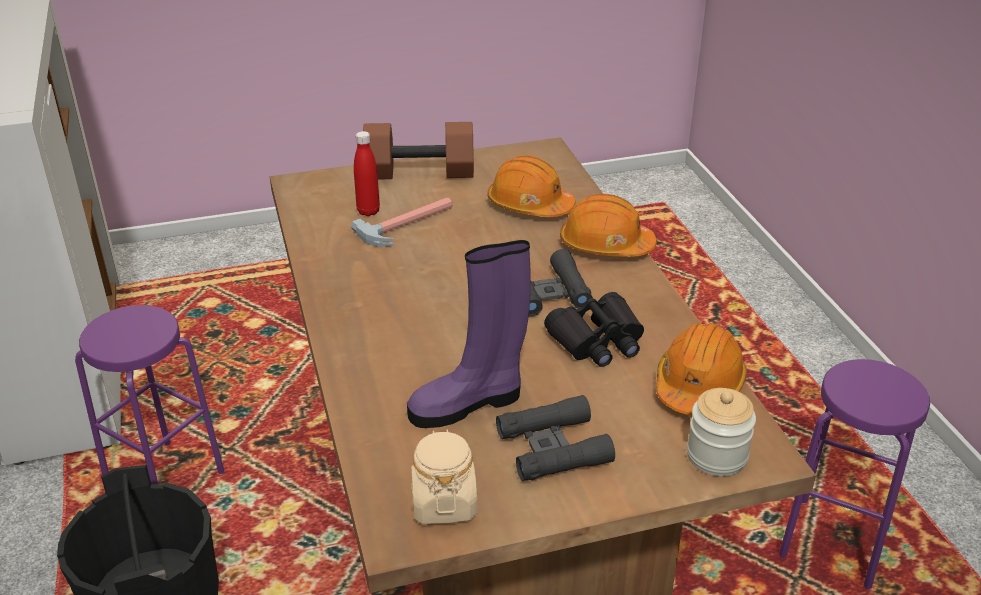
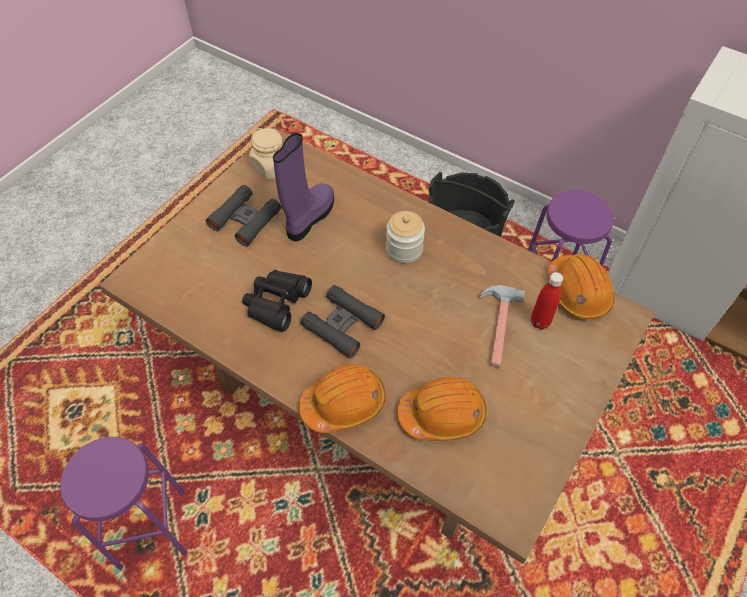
camera: 140 degrees right, 20 degrees up
(421, 171) = (568, 398): brown dumbbell -> none
(698, 386) = (193, 306): orange hard hat -> orange hard hat (577, 292)
(716, 456) = (158, 264): jar -> jar (404, 249)

